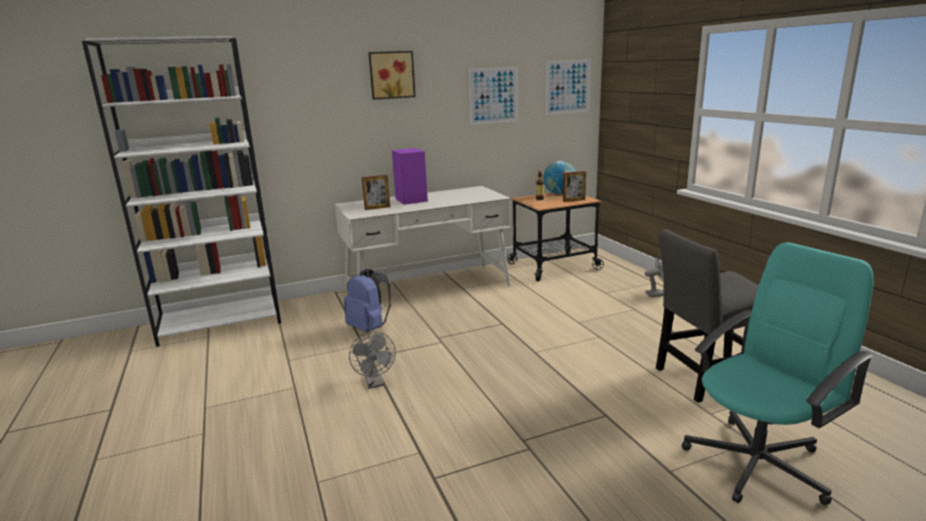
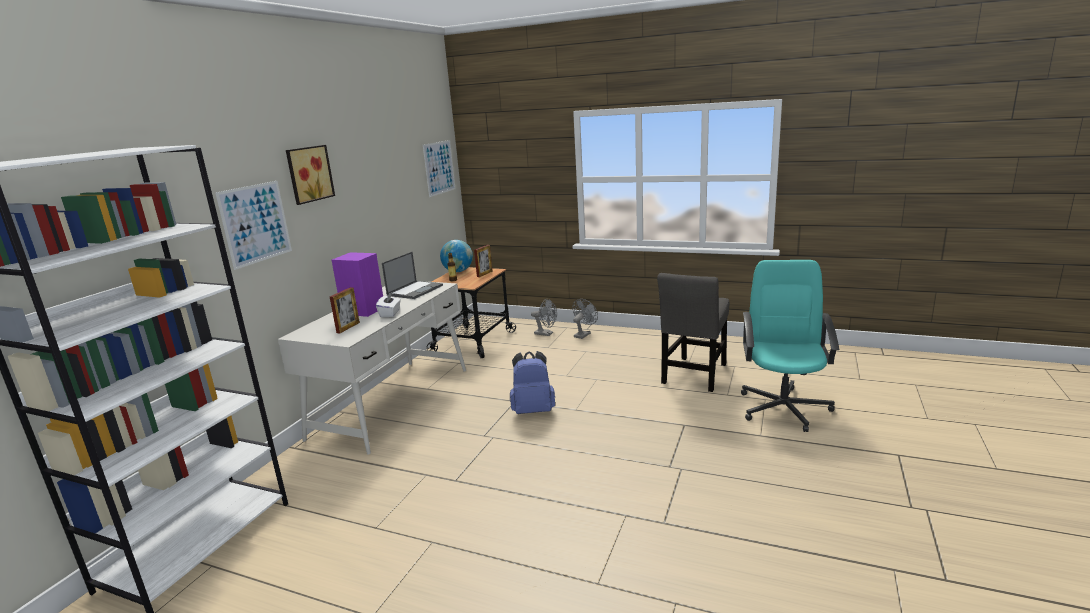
camera: 45 degrees left, 0 degrees up
(369, 328) = (403, 459): blue backpack -> blue backpack (533, 410)
(375, 383) = (500, 495): grey fan -> grey fan (546, 334)
(419, 206) = (390, 313): none -> white tissue box
(472, 195) = (415, 290): none -> laptop
(493, 95) = (391, 184): picture -> picture (256, 223)

